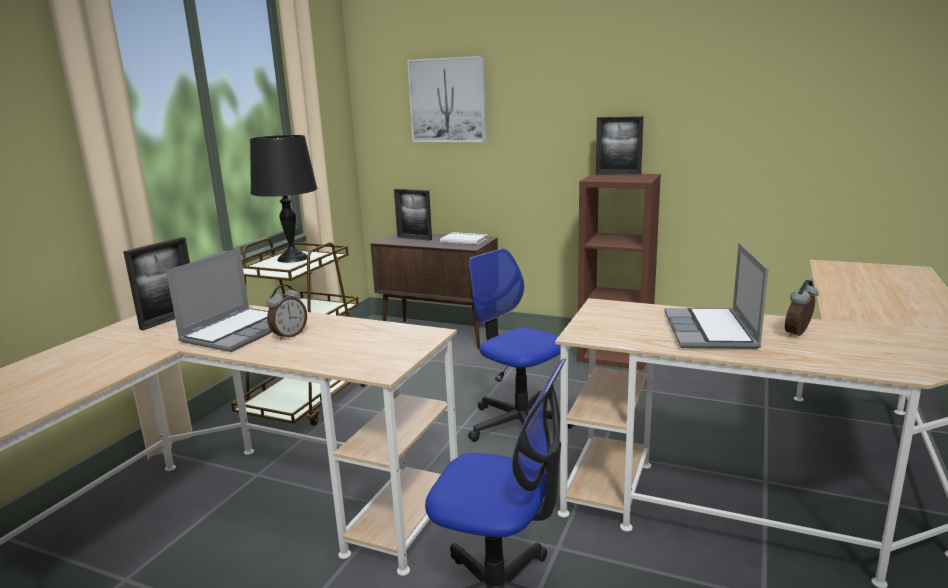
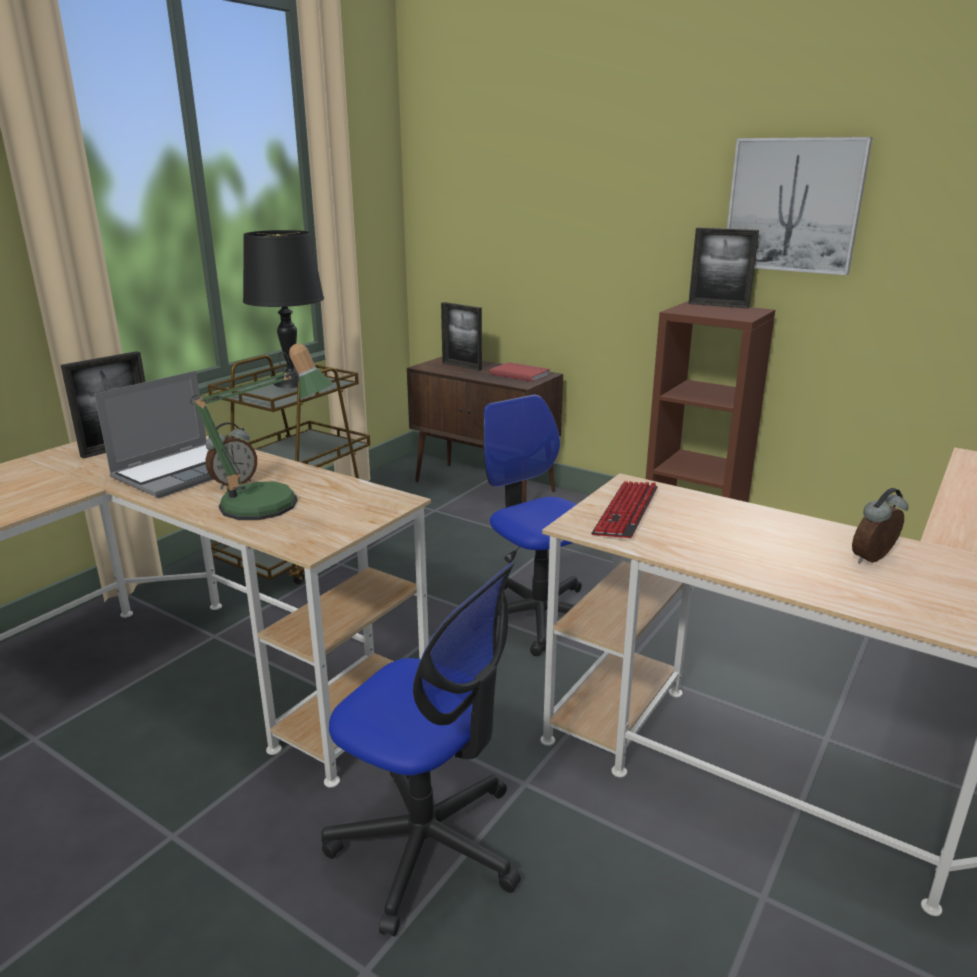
camera: 10 degrees right, 5 degrees up
(330, 348) = (270, 507): none -> table lamp
(448, 100) = (515, 193): picture -> picture (793, 205)
(464, 240) = (520, 374): white book -> red book
(609, 322) = (626, 511): none -> keyboard
(711, 331) = (754, 541): laptop -> none

